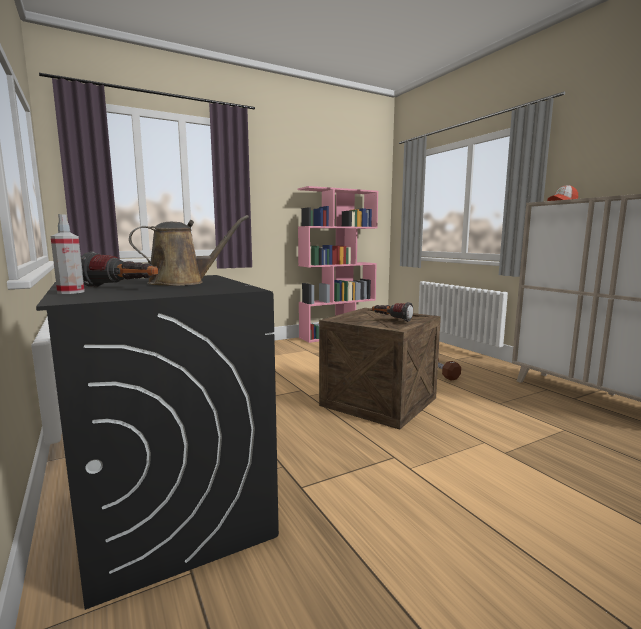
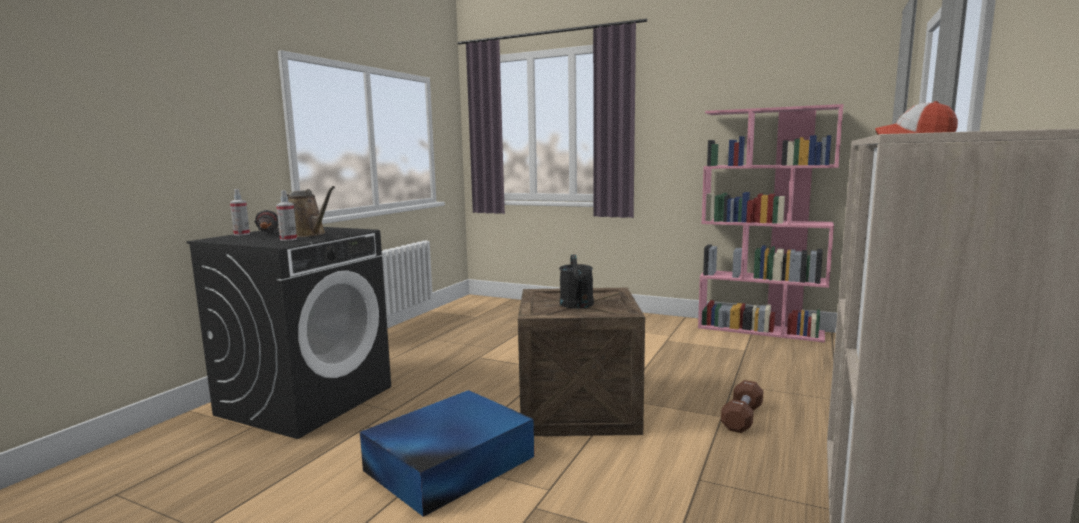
camera: 55 degrees right, 0 degrees up
(208, 286) = (288, 239): none -> spray bottle
(391, 319) = (577, 305): flashlight -> black watering can
(418, 466) = (447, 464): none -> blue storage box

